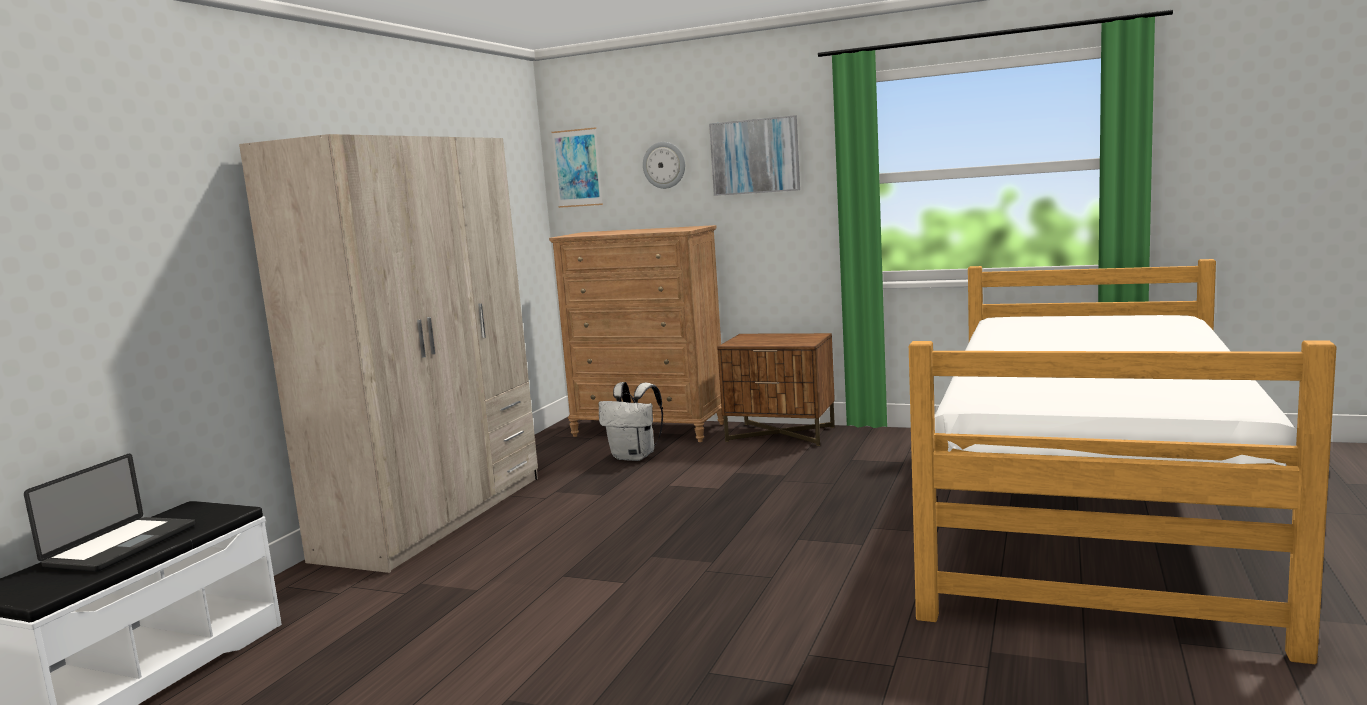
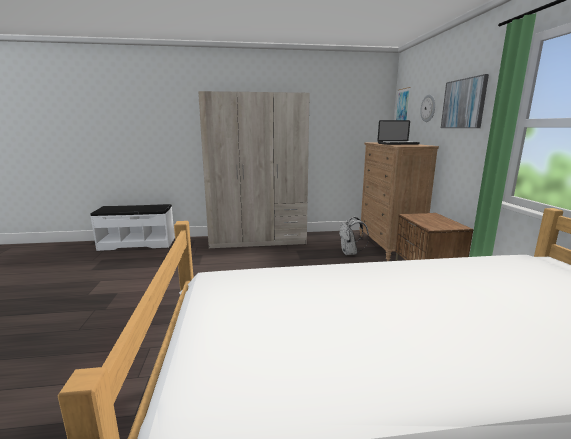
camera: 60 degrees right, 5 degrees up
(121, 546) = (132, 207): laptop -> laptop (398, 144)

